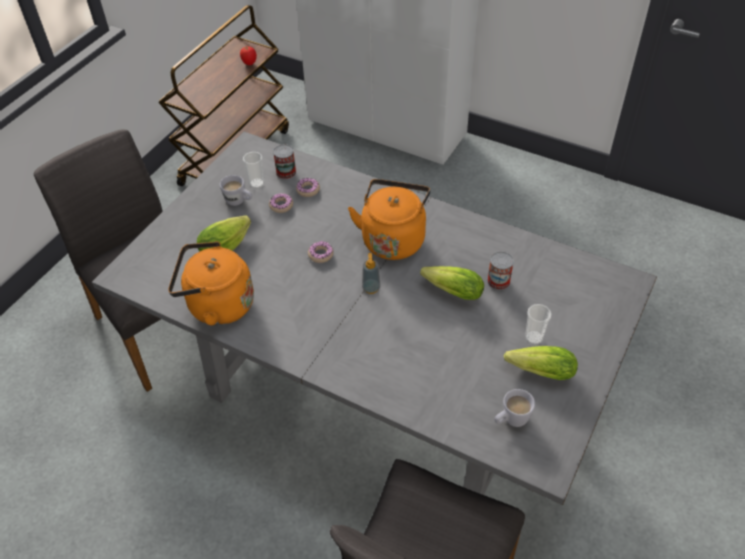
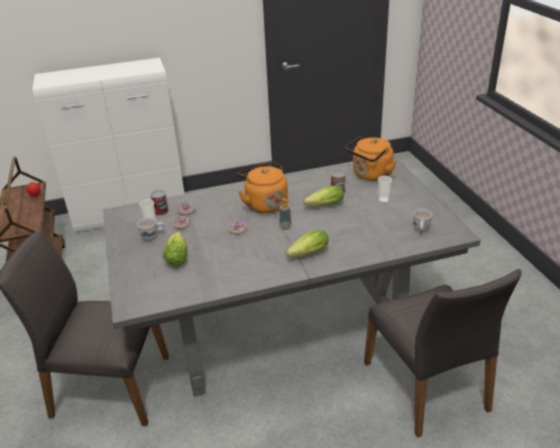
camera: 45 degrees left, 15 degrees down
(217, 305) = (215, 282): orange kettle -> orange kettle (370, 175)
(537, 371) = (403, 209): lettuce -> lettuce (306, 254)

